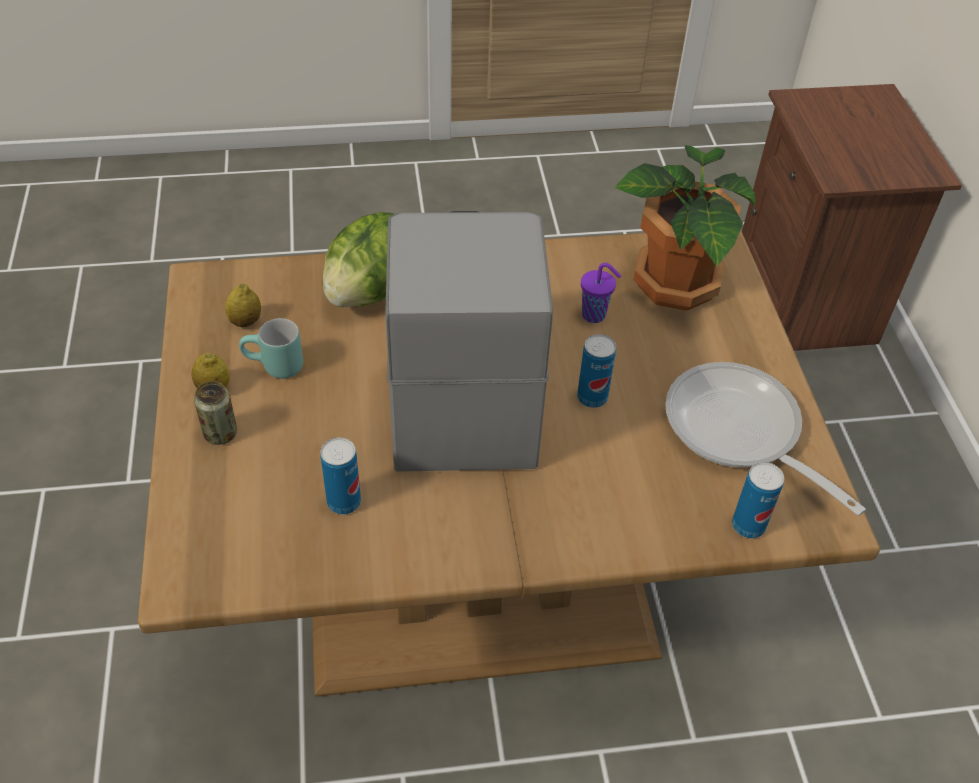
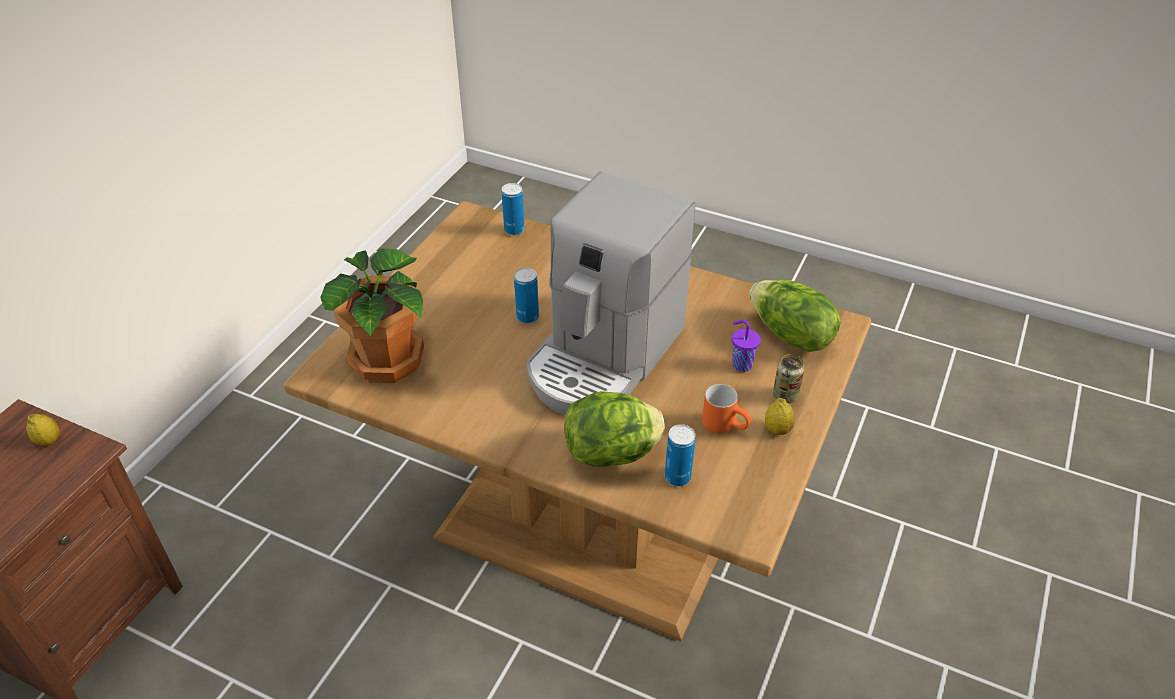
camera: 145 degrees left, 5 degrees down
(245, 322) = (729, 473): lemon -> lemon (49, 440)
(248, 528) = (790, 335): none -> lettuce
(274, 368) = (725, 425): turquoise mug -> orange mug
(344, 502) = (725, 325): can -> can (677, 477)
(595, 315) = (469, 364): purple cup -> purple cup (741, 364)
(739, 433) = (465, 265): frying pan -> none

